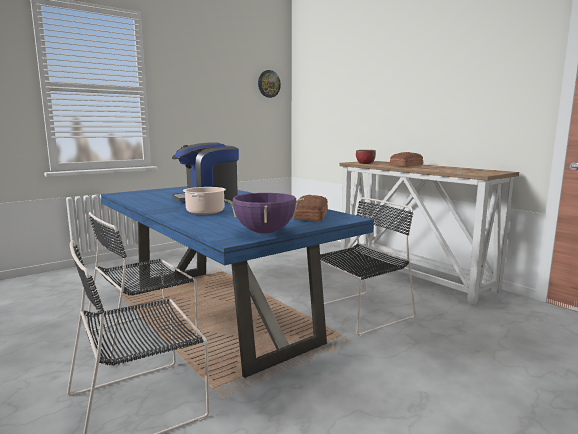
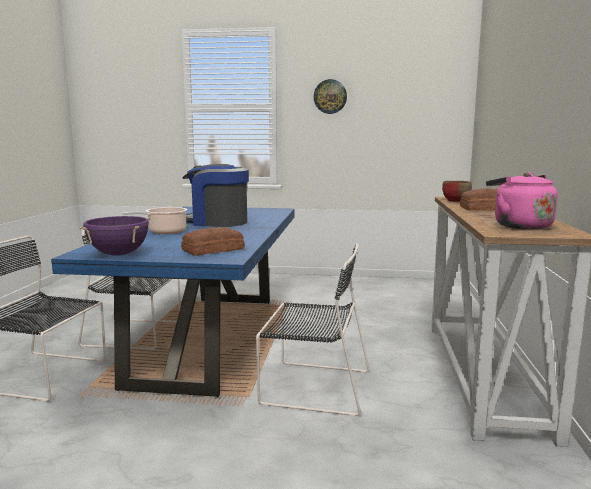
camera: 45 degrees right, 0 degrees up
(268, 84) = (436, 89): wall clock -> wall clock (330, 96)
(468, 170) = (519, 226): none -> pink kettle

